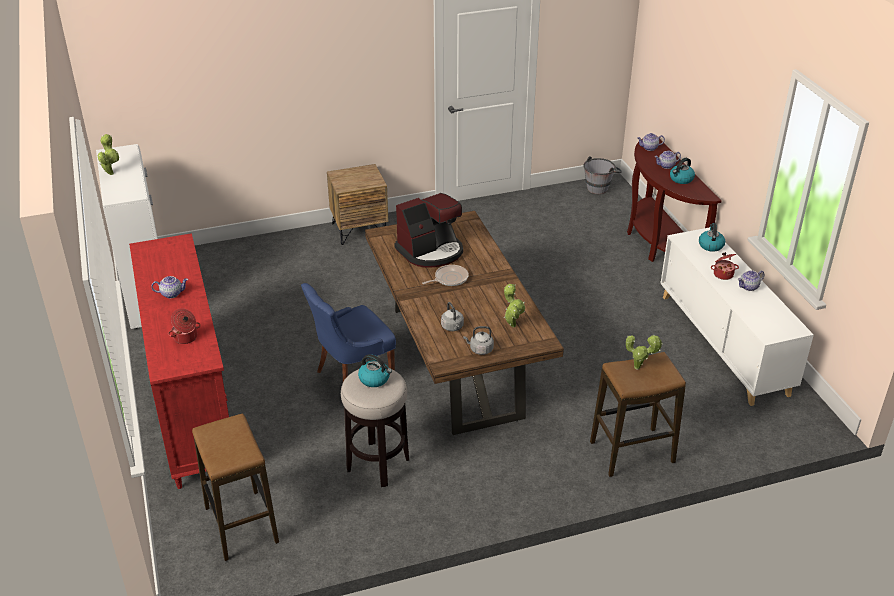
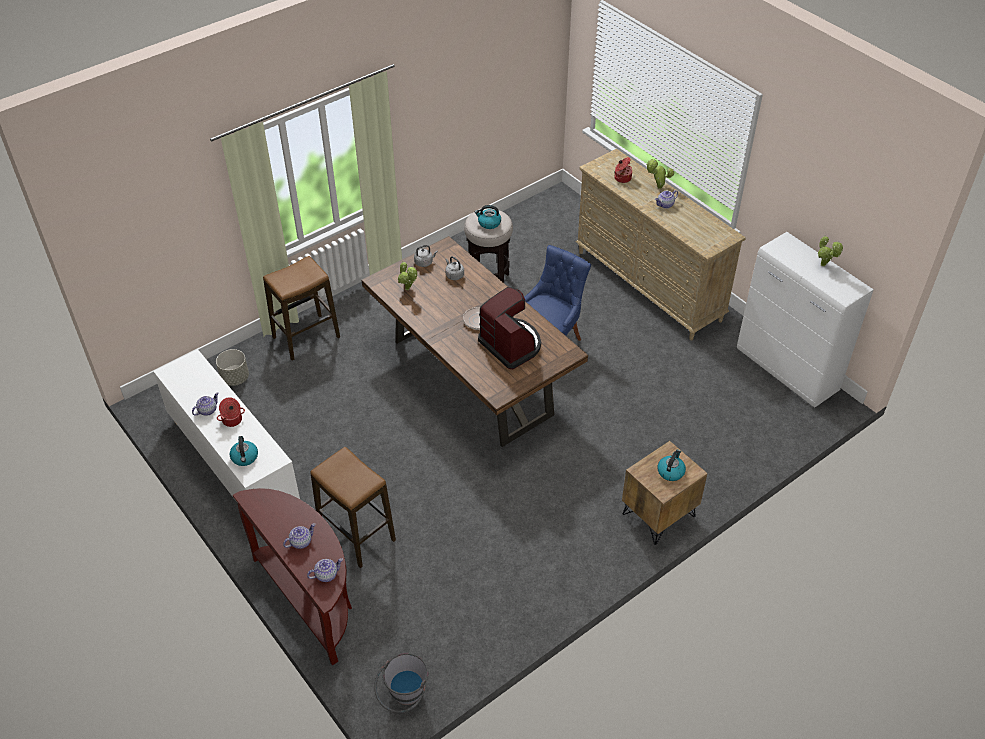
camera: 160 degrees right, 10 degrees up
(193, 409) = (648, 286): red dresser -> beige dresser
(241, 525) = (551, 227): stool -> stool (356, 535)
(431, 251) = (511, 345): coffee machine -> coffee machine turned 105 degrees clockwise
(639, 368) = (299, 279): potted plant -> potted plant (658, 187)
(681, 179) = (281, 519): kettle -> kettle (670, 471)
(723, 425) = (235, 378): none -> grey planter

